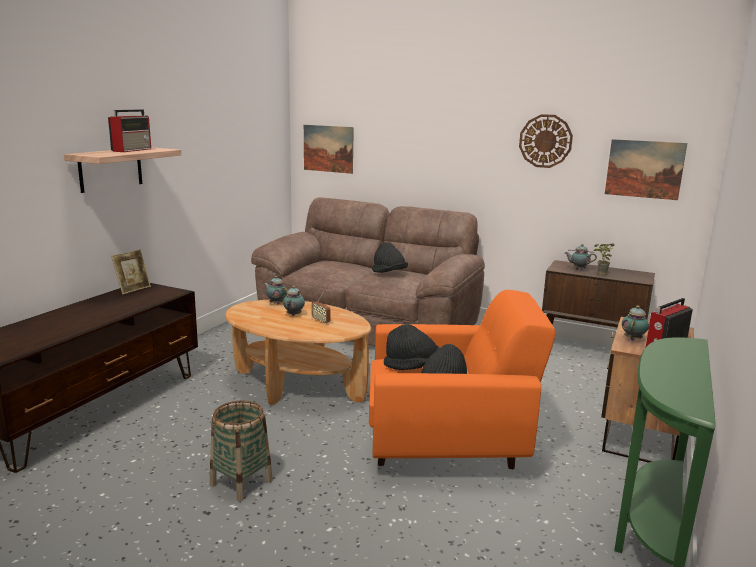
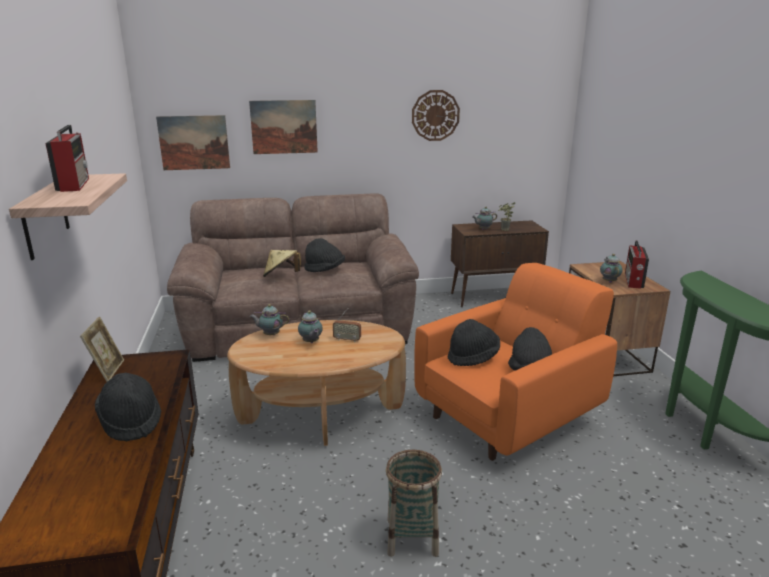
camera: 35 degrees left, 5 degrees up
(97, 315) = (131, 421): none -> black hat
(350, 270) = (281, 276): none -> beige hat
(644, 169) = (518, 133): picture -> picture (284, 127)

